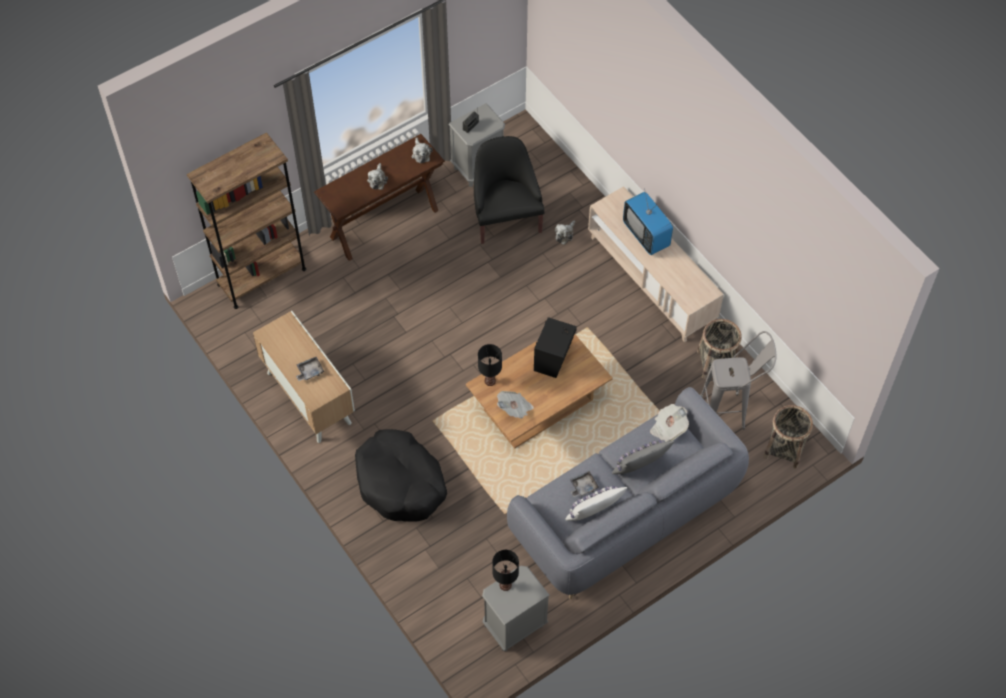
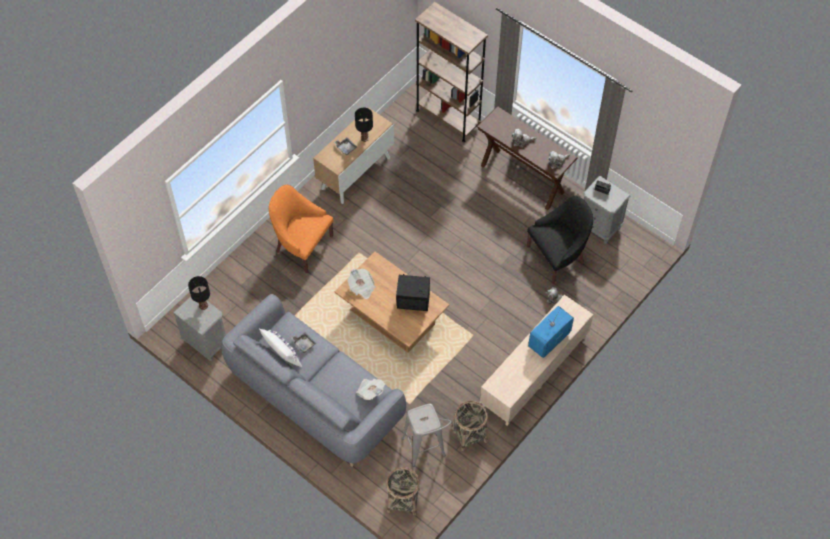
camera: 75 degrees right, 0 degrees up
(400, 483) = (302, 245): black dog bed -> orange armchair
(489, 381) = (381, 265): black table lamp -> black table lamp (364, 138)
(640, 469) = (329, 380): grey pillow -> none

